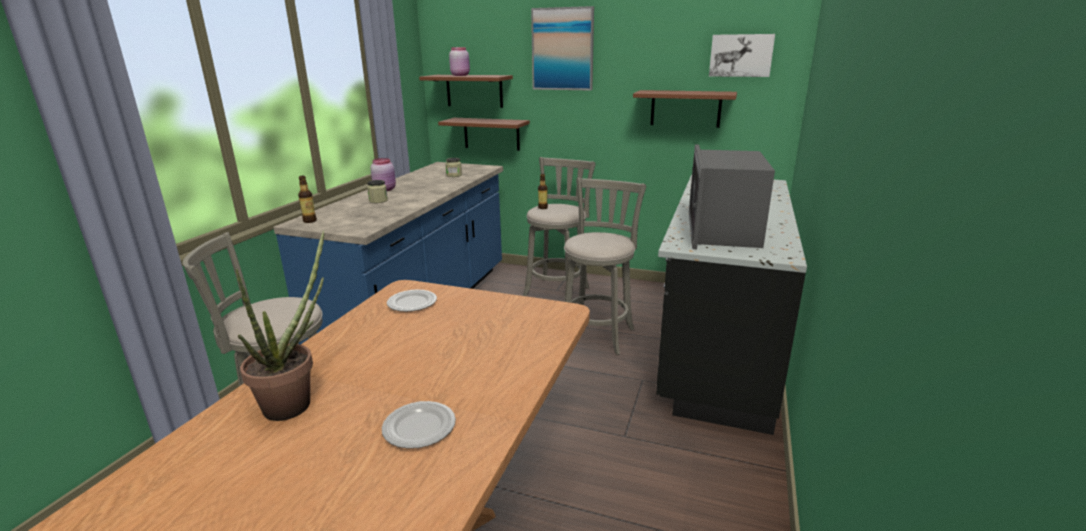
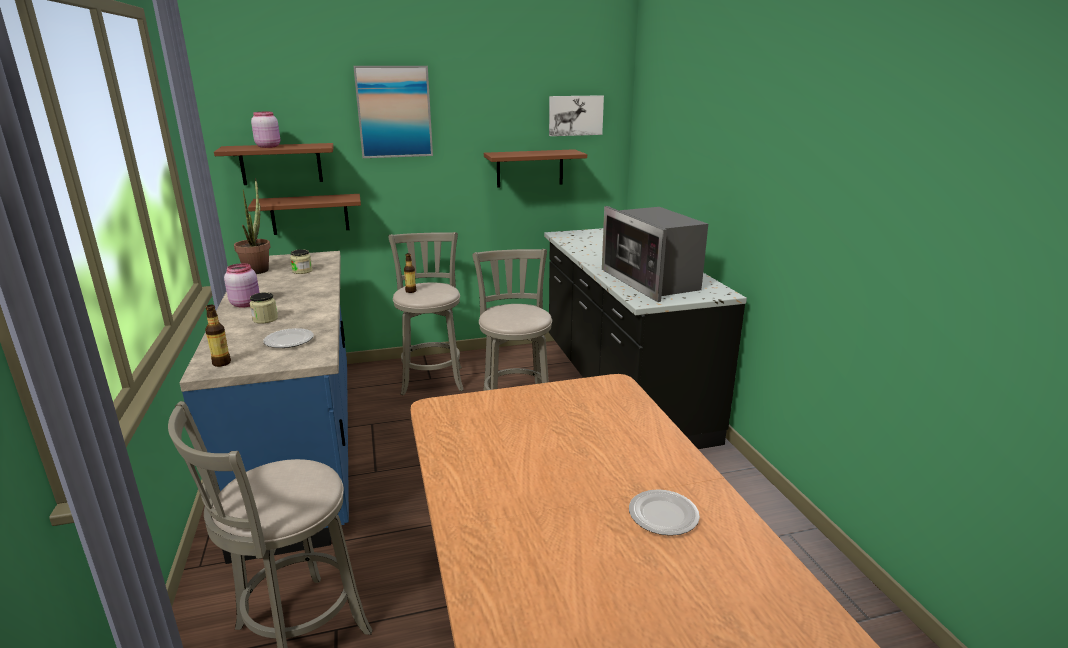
camera: 35 degrees left, 0 degrees up
(296, 401) = (525, 545): potted plant -> potted plant (258, 269)
(412, 303) = (471, 419): plate -> plate (289, 341)

